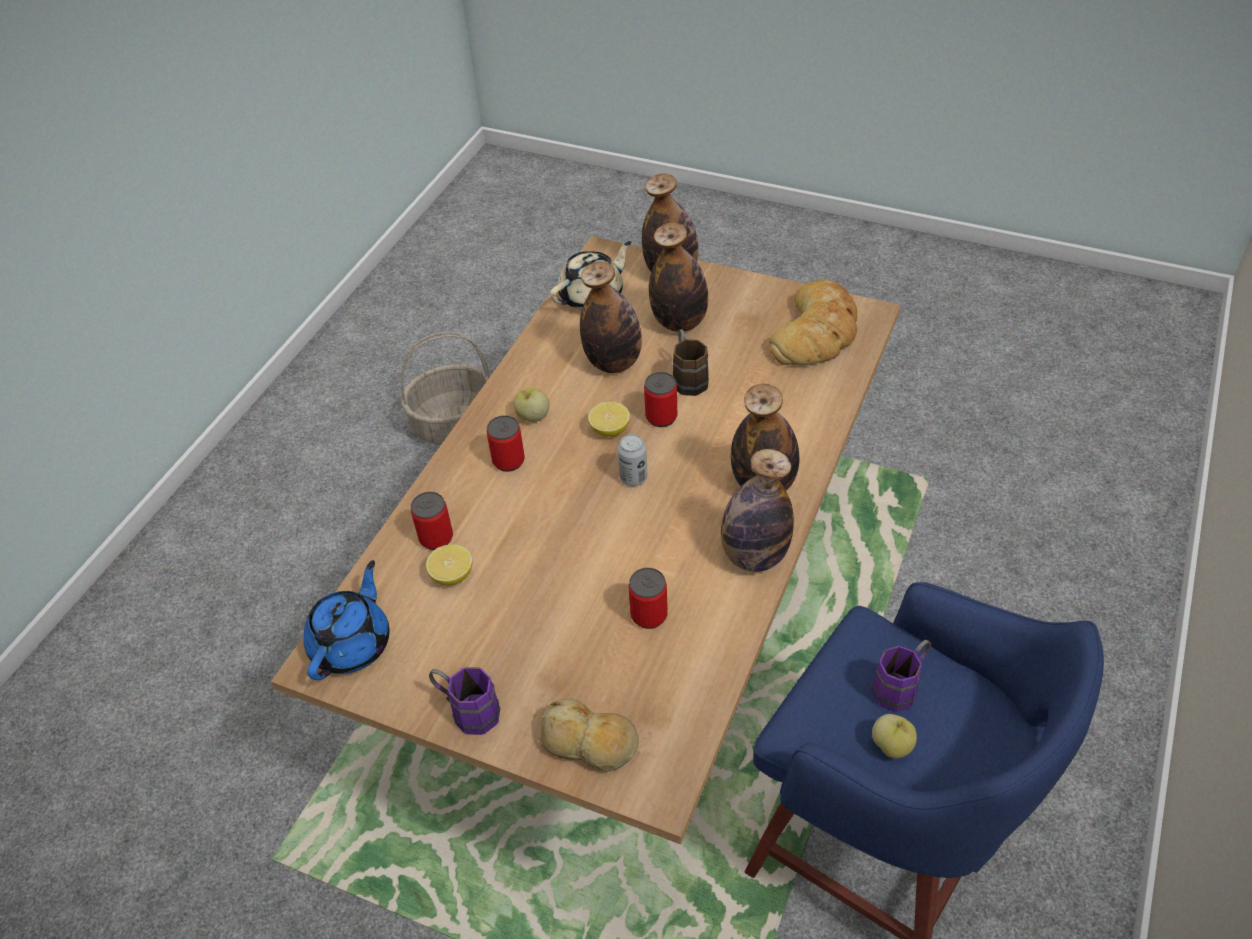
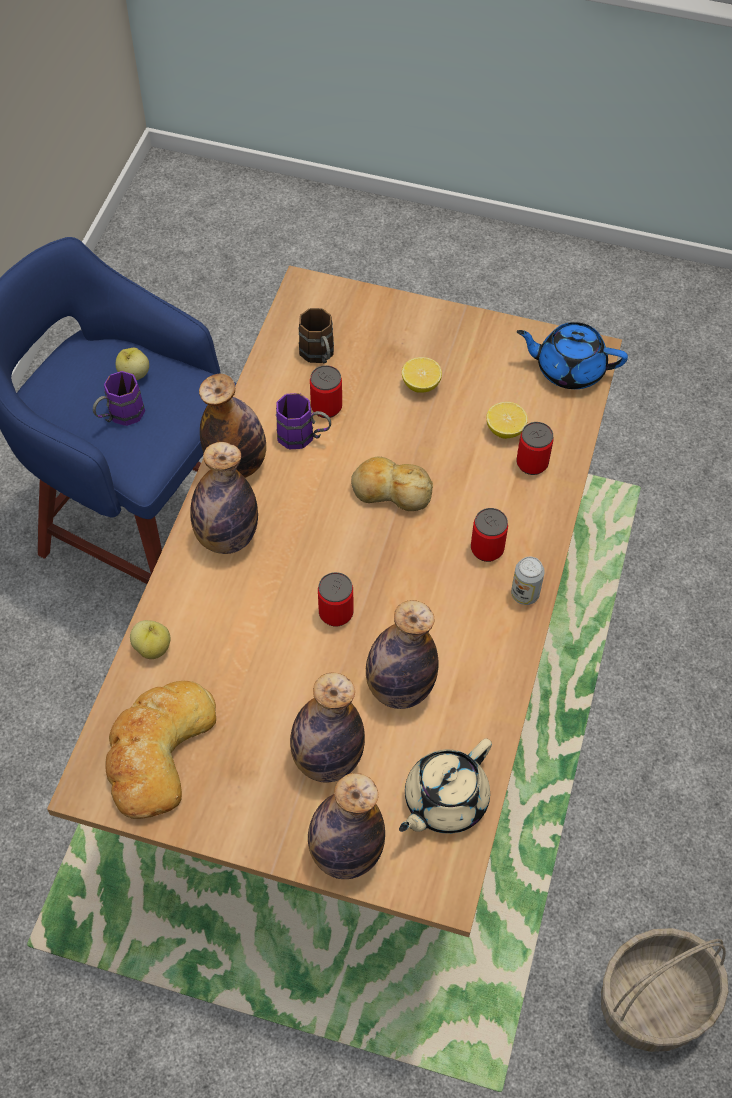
camera: 170 degrees right, 10 degrees up
(352, 644) = (568, 369): blue teapot -> blue teapot turned 90 degrees clockwise
(467, 710) = (458, 328): purple mug -> purple mug (304, 437)
(533, 416) = (475, 605): apple -> apple (153, 647)
(590, 743) = (360, 313): bread -> bread (391, 491)
(610, 430) = (389, 593): lemon -> lemon (421, 384)
(633, 478) = (356, 537): can -> can (525, 594)
(687, 377) = (311, 671): brown mug -> brown mug (319, 356)

